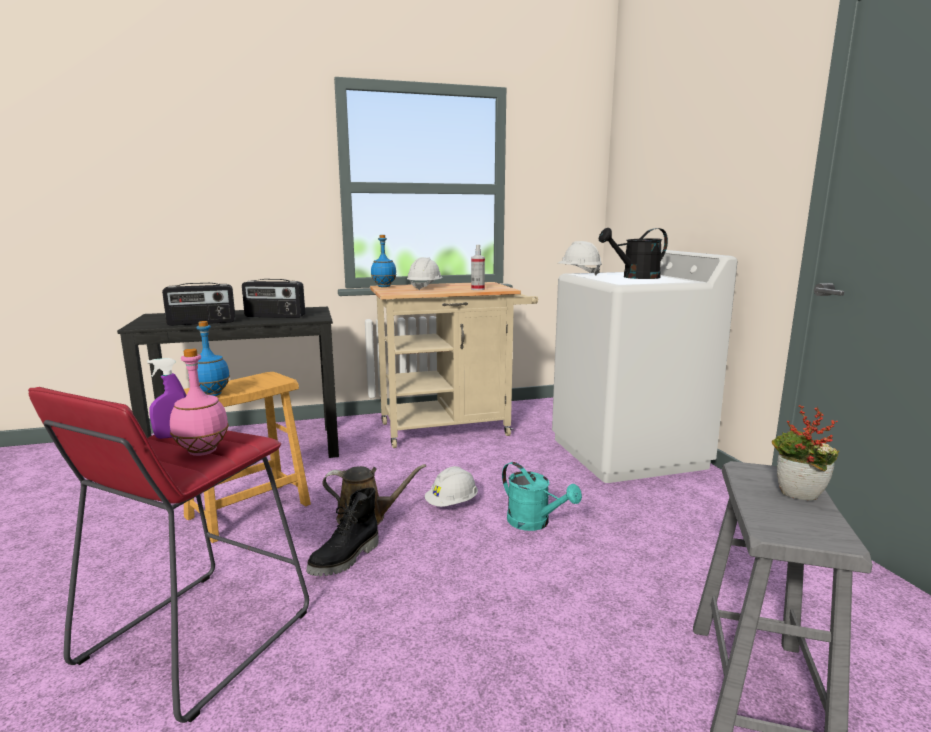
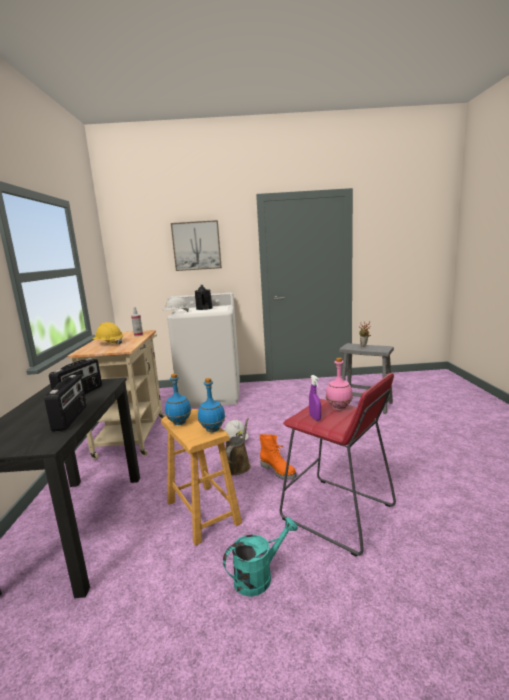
camera: 75 degrees left, 0 degrees up
(346, 559) = (278, 471): black boot -> orange boot
(383, 286) = (84, 352): blue bottle -> blue bottle (179, 423)
(425, 287) = (109, 344): white hard hat -> yellow hard hat
(534, 523) = (265, 422): turquoise watering can -> turquoise watering can (259, 576)
(707, 146) = (196, 246): none -> picture

